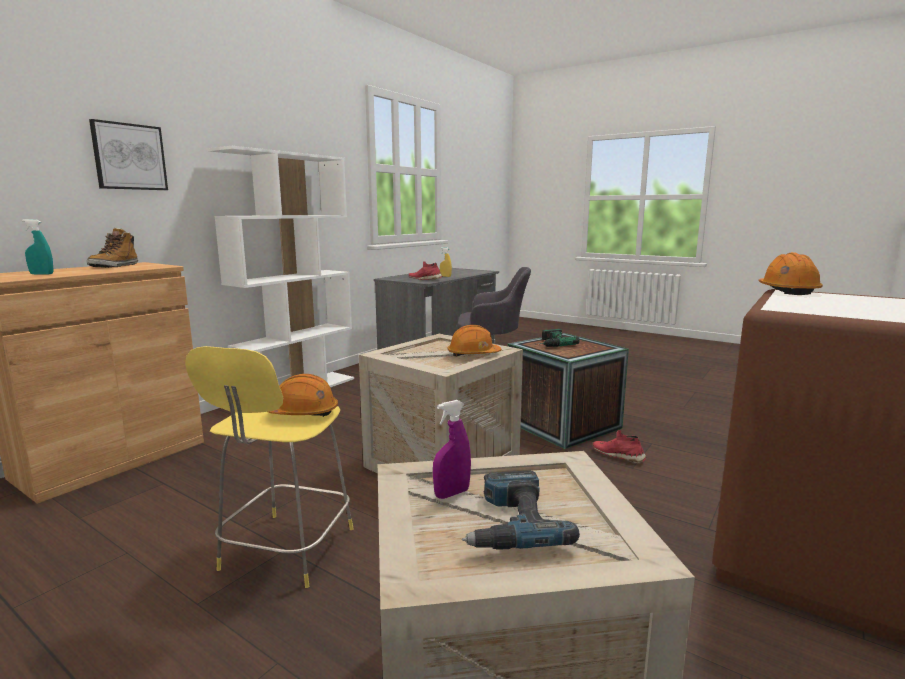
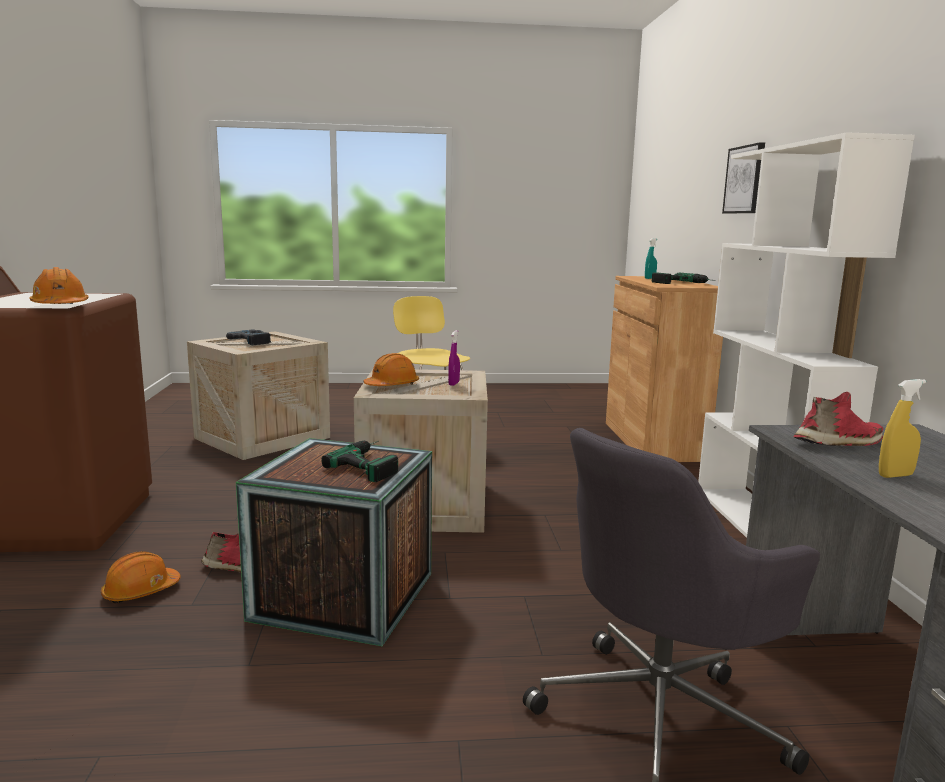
camera: 140 degrees right, 0 degrees up
(114, 266) = (684, 283): boot -> power drill
(303, 413) = (424, 357): orange hard hat -> orange hard hat (140, 591)
(452, 493) = (284, 342): purple spray bottle -> purple spray bottle (454, 383)

